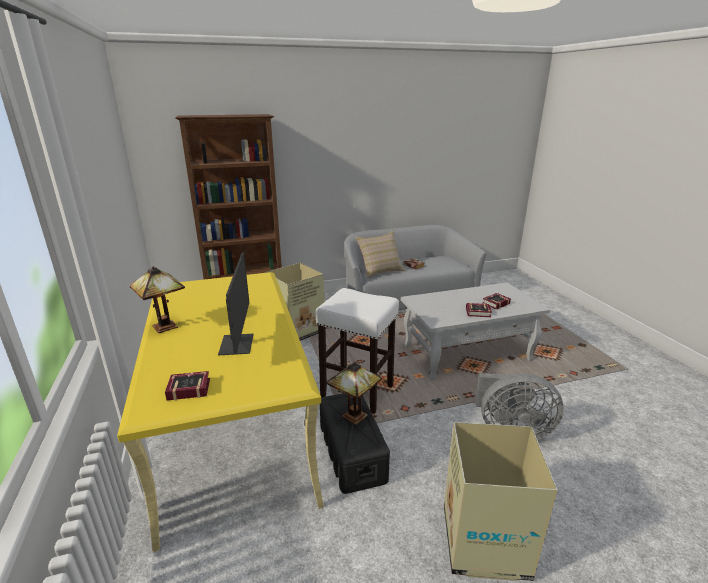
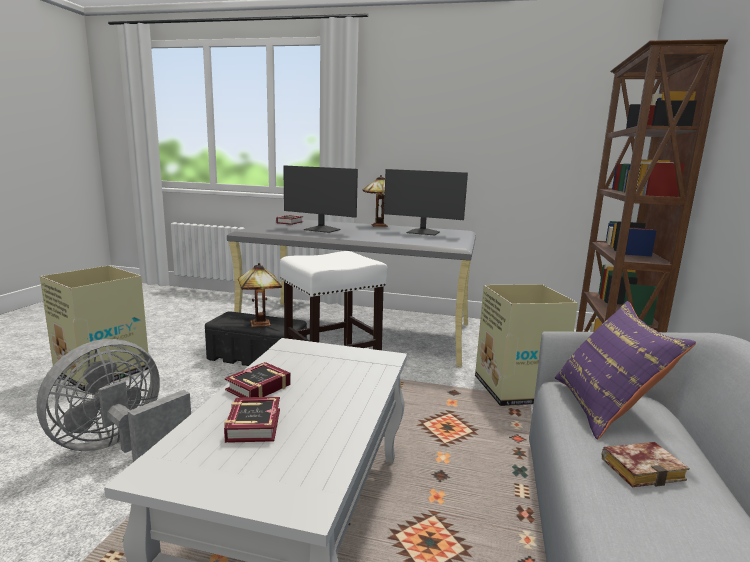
camera: 120 degrees right, 10 degrees down
(200, 297) = (423, 232): none -> monitor
(233, 424) = (358, 330): yellow desk -> grey desk
(380, 271) = (605, 408): beige pillow -> purple pillow

